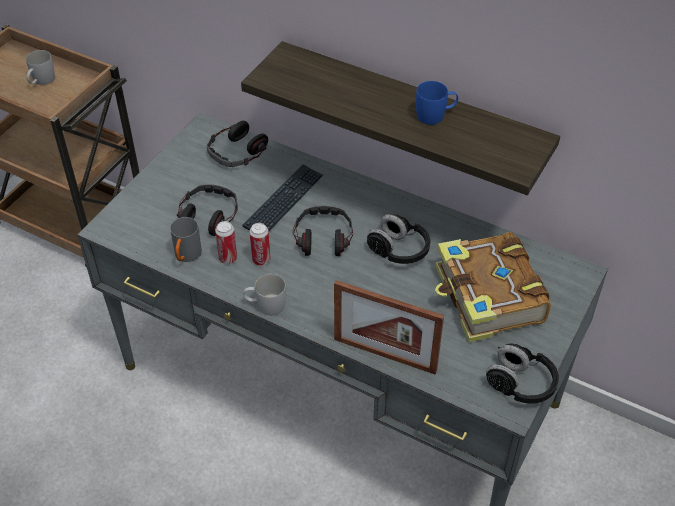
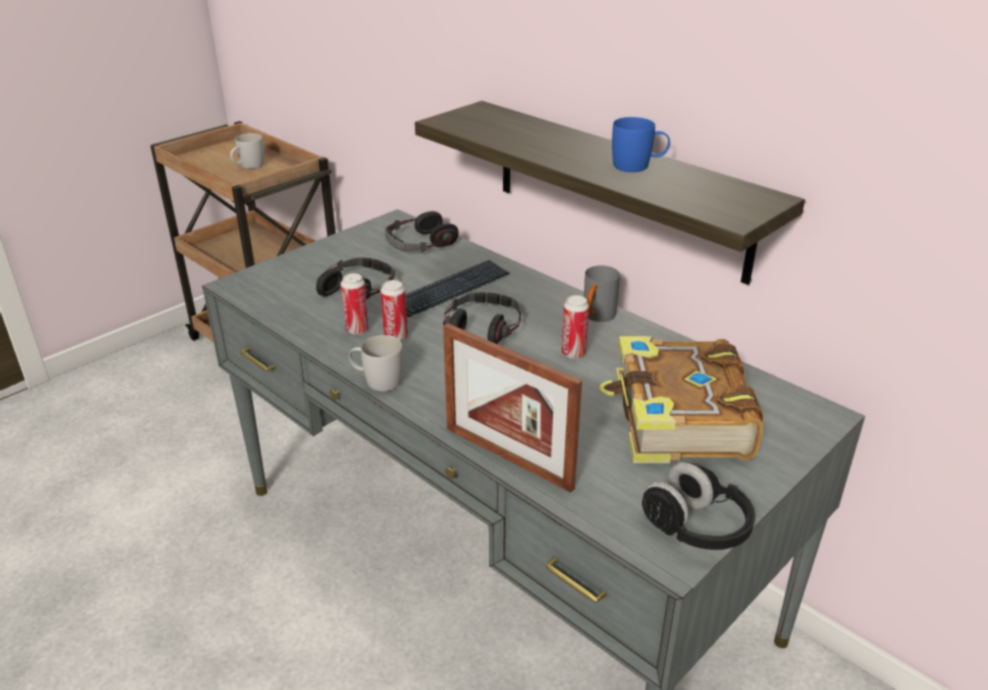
camera: 15 degrees right, 15 degrees down
(186, 256) = (309, 321): grey mug -> grey mug (596, 317)
(398, 250) = (573, 353): black headphones -> can

